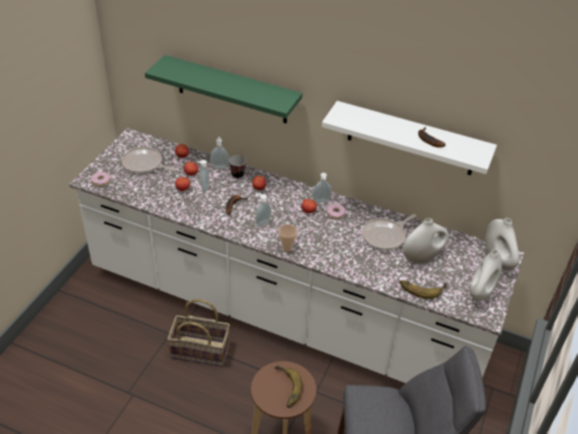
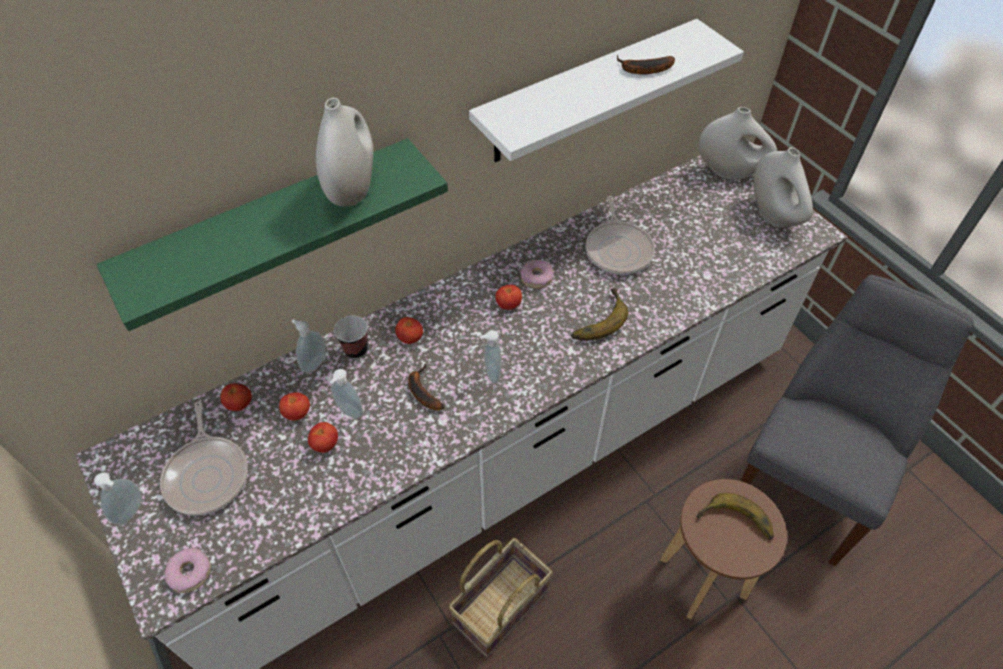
camera: 55 degrees left, 10 degrees up
(144, 164) = (207, 474): frying pan -> frying pan turned 75 degrees counterclockwise
(287, 247) = (566, 370): cup -> none
(321, 201) = (499, 279): soap dispenser -> soap dispenser (132, 512)
(422, 257) = (681, 235): white vase -> white vase (352, 189)
(422, 287) = (733, 264): banana -> banana (595, 318)

